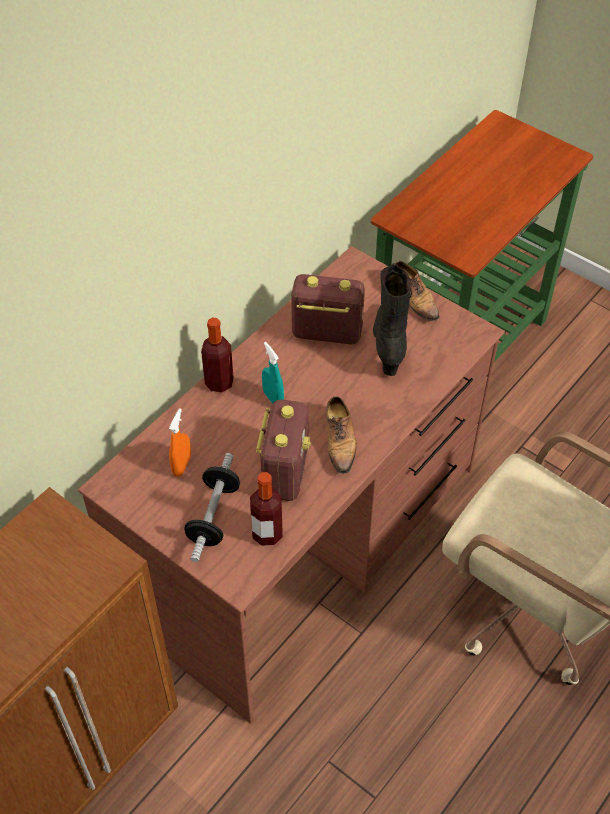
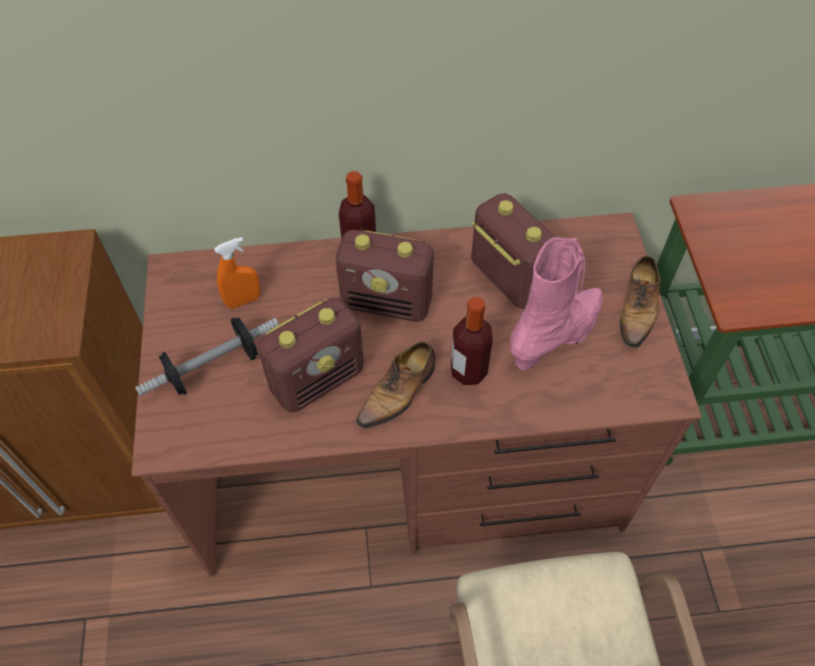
camera: 45 degrees right, 5 degrees up
(267, 534) = (235, 423): bottle -> bottle (468, 371)
(273, 398) = (387, 302): turquoise spray bottle -> radio
(389, 345) = (557, 336): black boot -> pink boot

